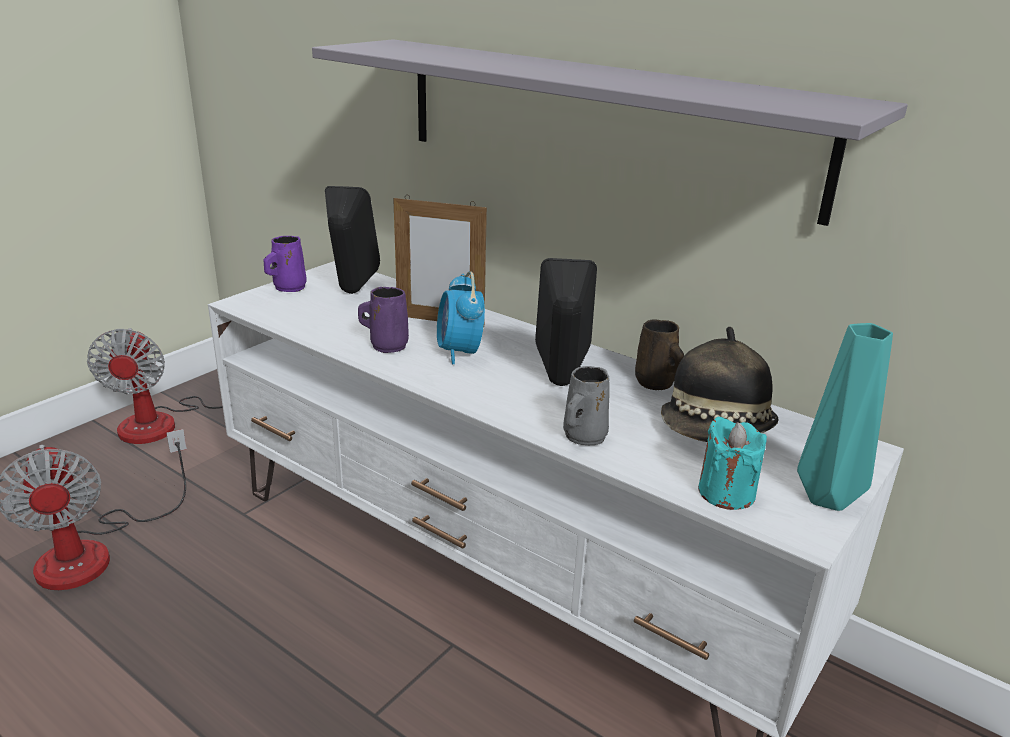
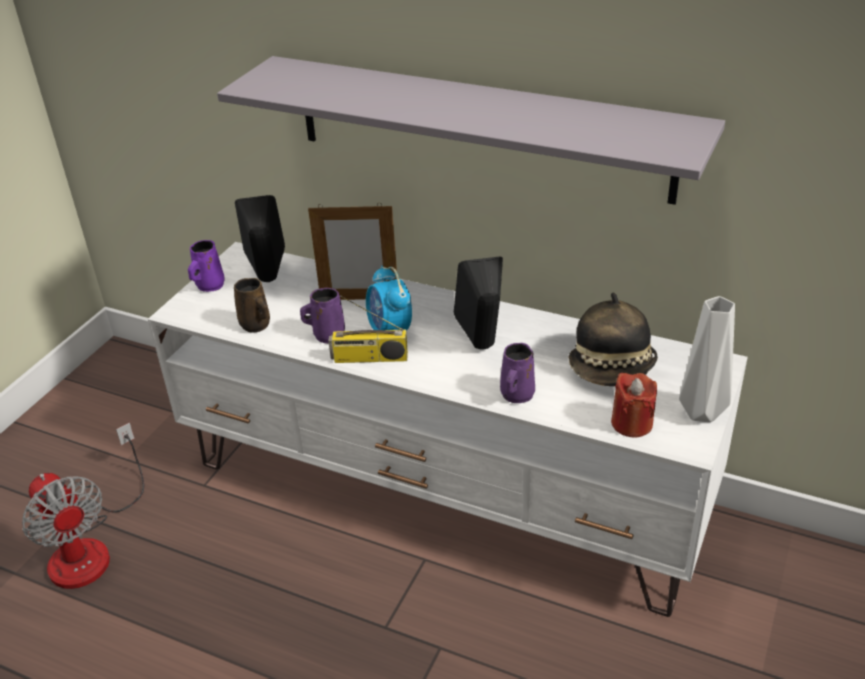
camera: 10 degrees left, 10 degrees up
(167, 421) = (87, 409): fan -> none
(422, 373) = (369, 358): none -> radio
(583, 437) = (516, 395): grey mug -> purple mug
(656, 383) = (555, 331): brown mug -> brown mug (256, 325)
(726, 493) = (631, 423): turquoise candle -> red candle
(824, 497) = (699, 413): turquoise vase -> grey vase

